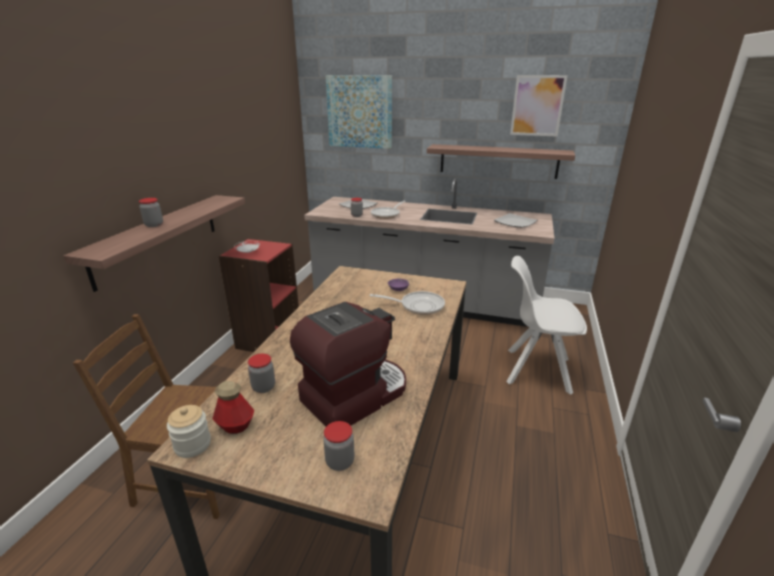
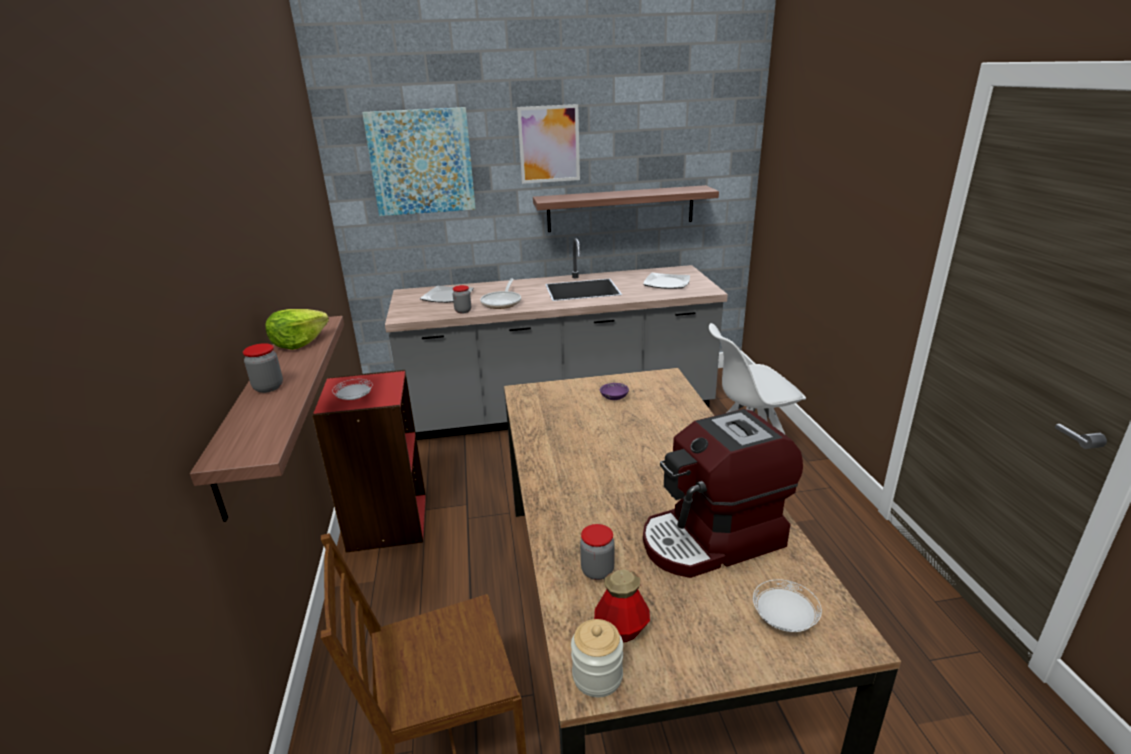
camera: 25 degrees left, 0 degrees up
(201, 206) = (298, 343): none -> lettuce
(340, 462) = (784, 619): jar -> white plate
(354, 395) = (713, 540): coffee machine -> coffee machine turned 135 degrees counterclockwise
(418, 306) = (660, 412): frying pan -> none
(537, 106) = (660, 135): picture -> picture (549, 144)

